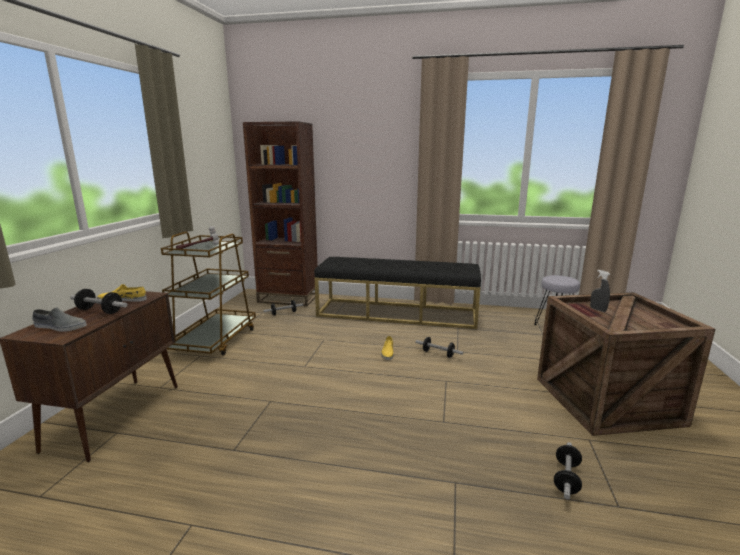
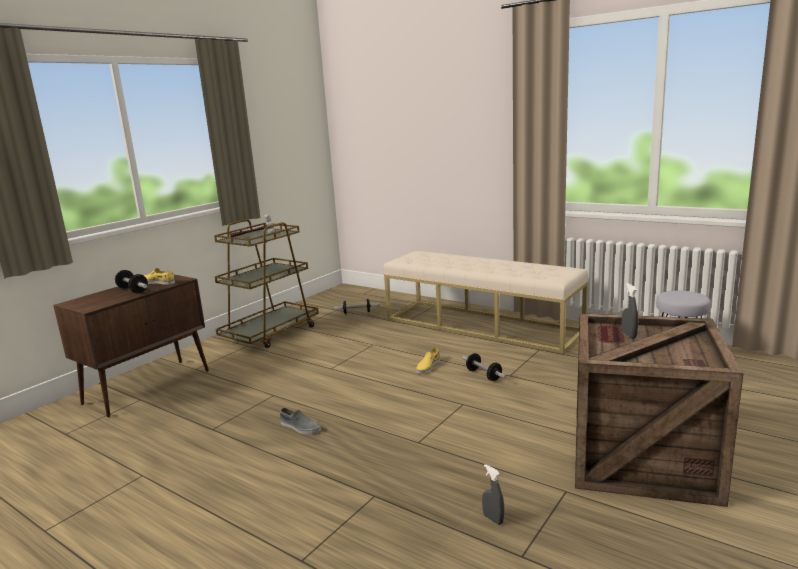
camera: 25 degrees right, 0 degrees up
(60, 327) = (95, 300): grey shoe -> grey shoe (300, 427)
(288, 298) = (375, 297): brown bookcase -> none
(397, 313) = (481, 325): black bench -> beige bench
(566, 478) = (493, 519): dumbbell -> grey spray bottle

